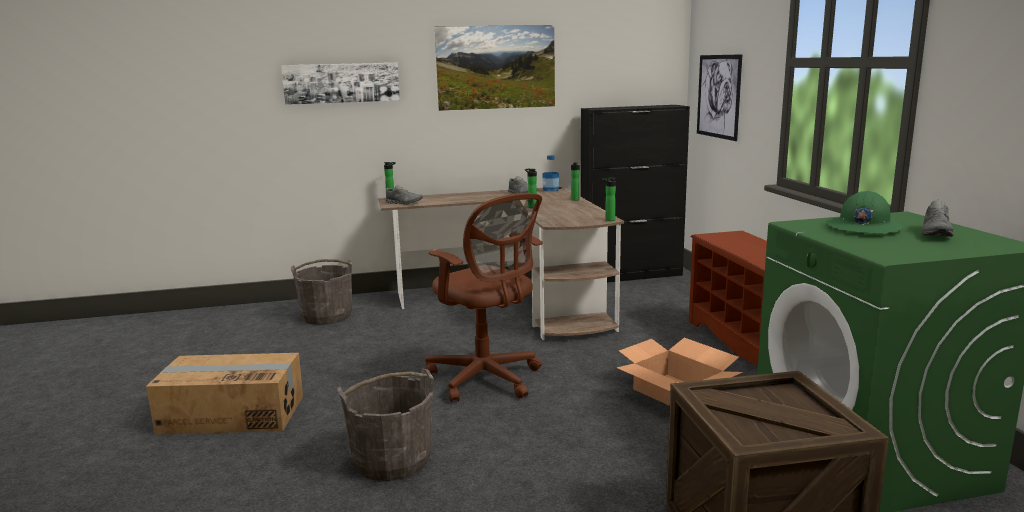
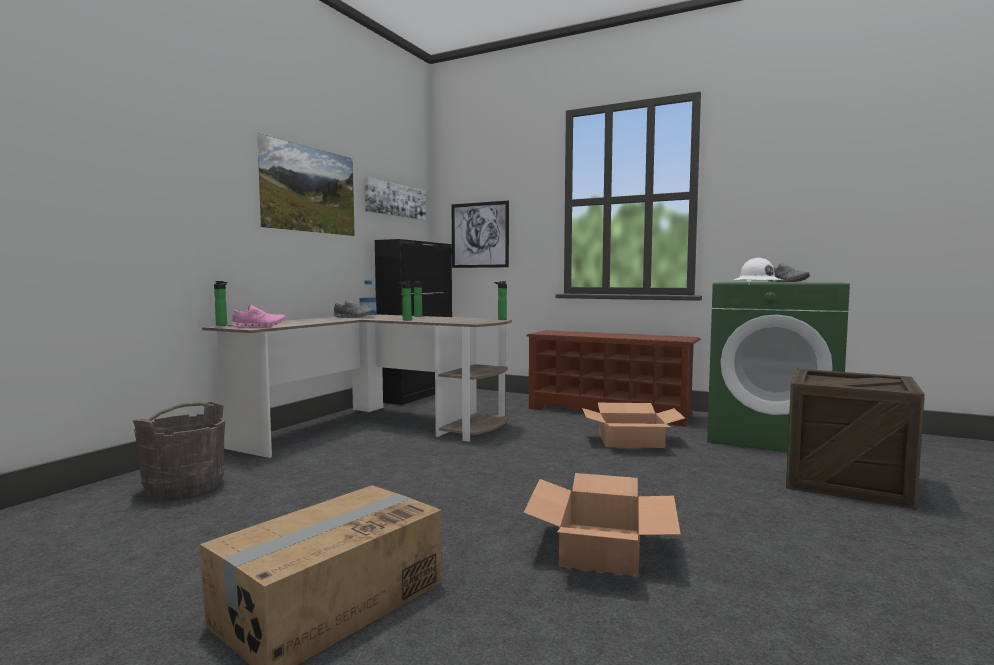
camera: 50 degrees left, 10 degrees down
(341, 83) = (155, 176): picture -> picture (395, 200)
(392, 460) = (601, 548): grey bucket -> cardboard box
(404, 203) = (259, 326): grey shoe -> pink shoe
(487, 379) = (503, 474): brown office chair -> none
(863, 228) = (756, 282): green hard hat -> white hard hat

